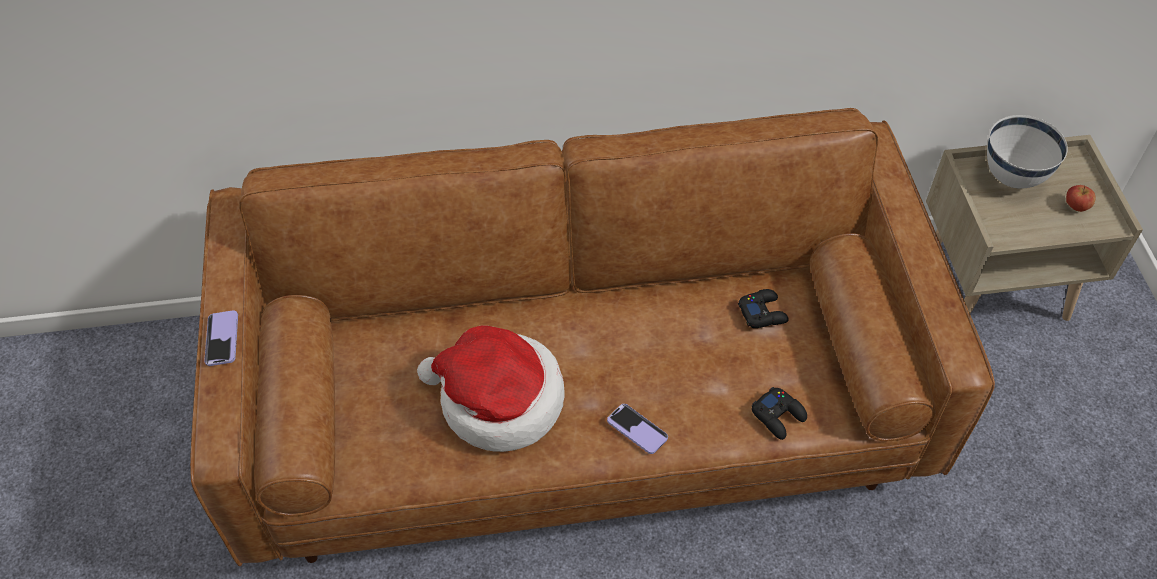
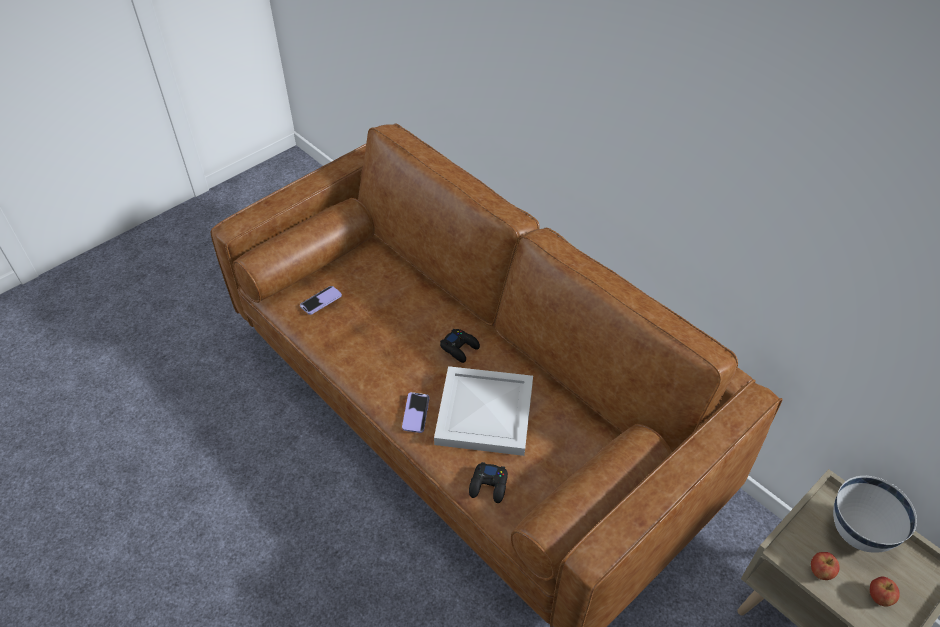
camera: 55 degrees right, 5 degrees down
(222, 339) = (301, 188): phone -> phone (321, 301)
(498, 401) = (383, 335): hat -> none
(687, 366) = (486, 414): none -> white tray
(762, 312) = (568, 434): black game controller -> black game controller (460, 348)
(1032, 226) = (820, 571): none -> apple

